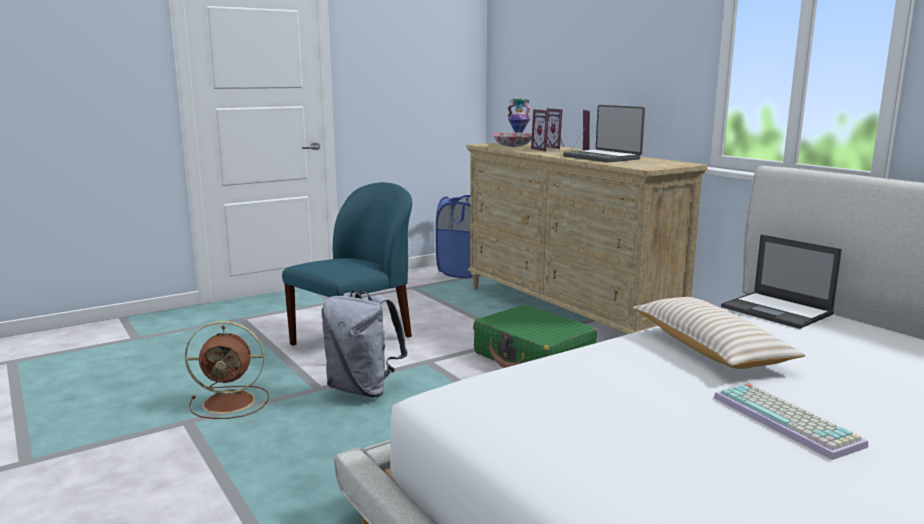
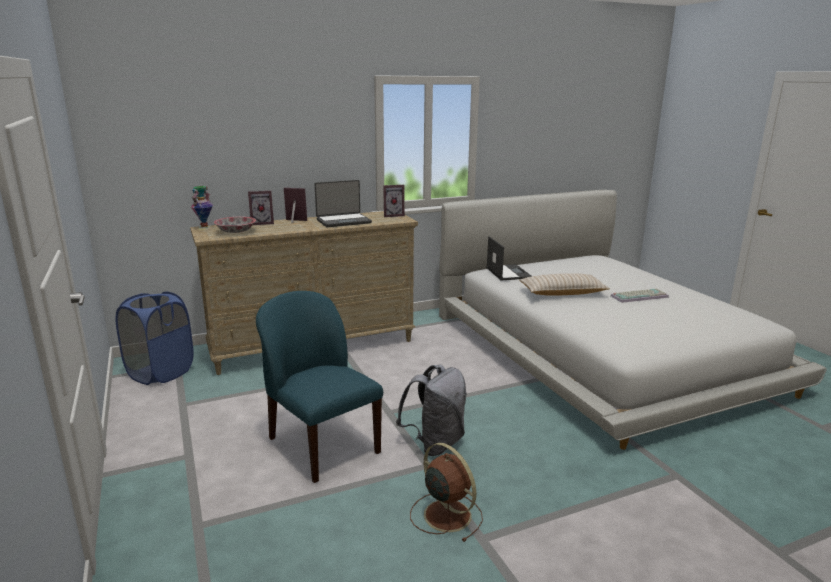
camera: 80 degrees left, 5 degrees up
(231, 402) = (445, 514): brown fan -> brown fan turned 45 degrees counterclockwise
(533, 358) = (399, 371): green suitcase -> none
(544, 149) = (273, 227): picture frame -> picture frame (393, 215)
(777, 311) = (508, 272): laptop -> laptop turned 75 degrees counterclockwise

